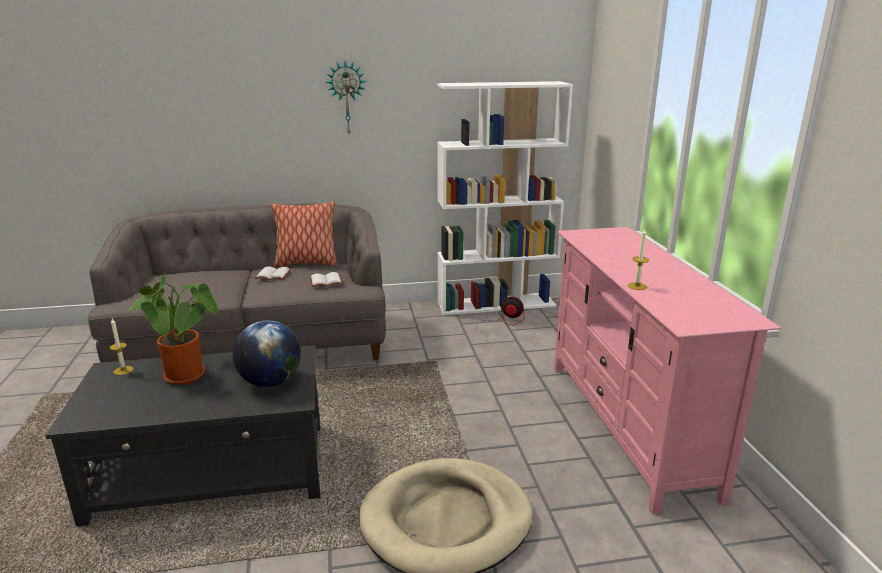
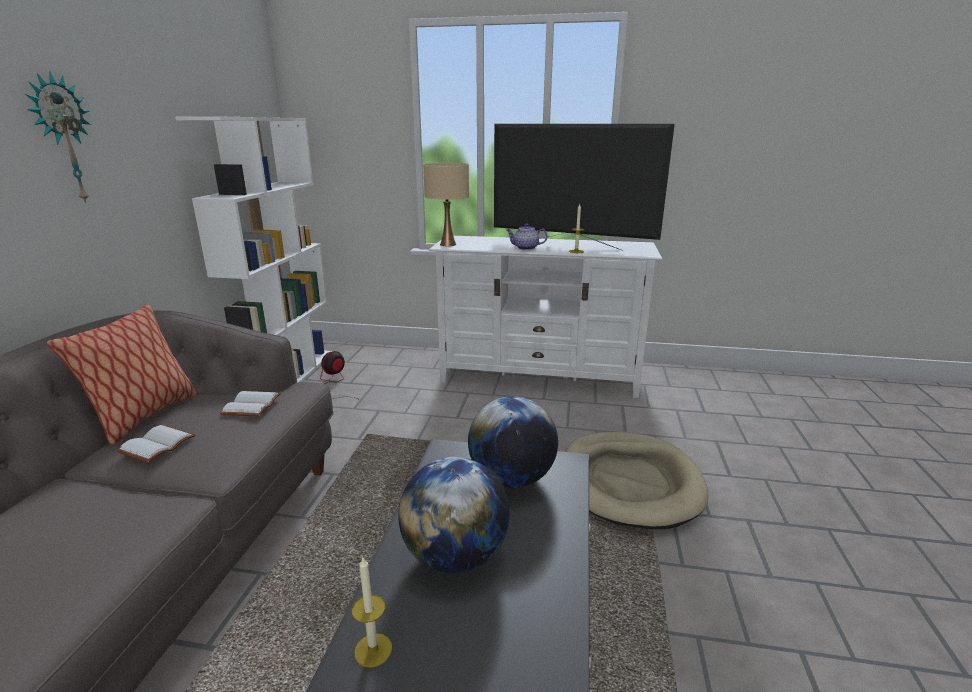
camera: 70 degrees left, 0 degrees up
(188, 377) = (455, 556): potted plant -> globe
(583, 233) = (447, 244): none -> beige table lamp
(616, 263) = (525, 248): none -> teapot
(628, 426) = (539, 377): pink tv stand -> white tv stand
(665, 281) = (571, 246): none -> television

